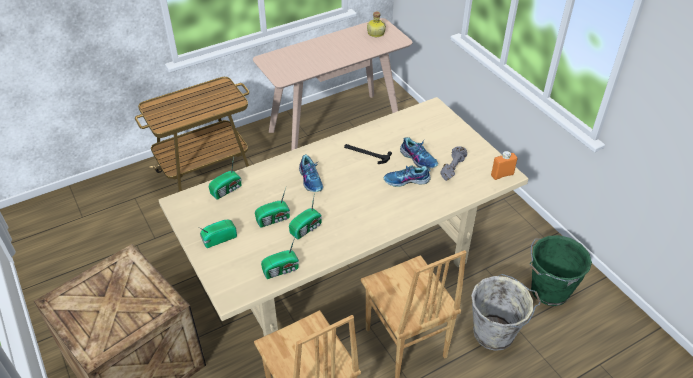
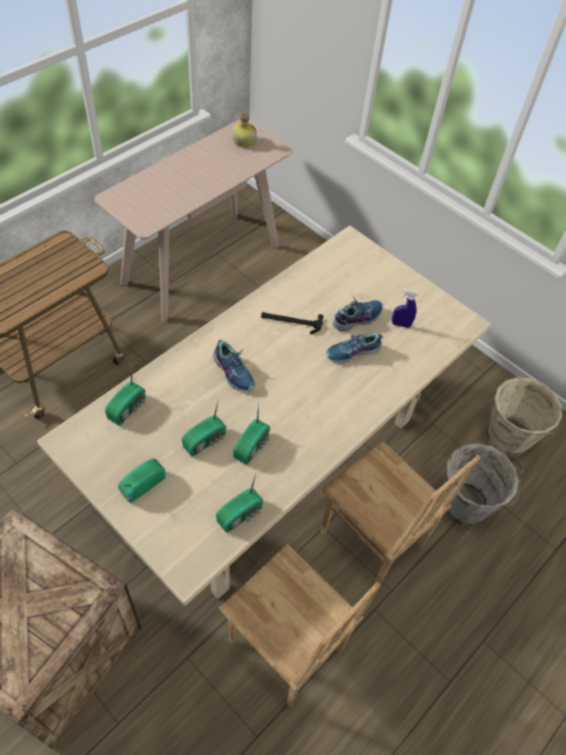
camera: 20 degrees left, 10 degrees up
(418, 158) = (357, 318): shoe -> shoe turned 60 degrees counterclockwise
(452, 168) = (401, 324): grey dumbbell -> blue spray bottle
(502, 175) = (460, 324): orange bottle -> none
(548, 291) = (506, 438): green bucket -> beige bucket

